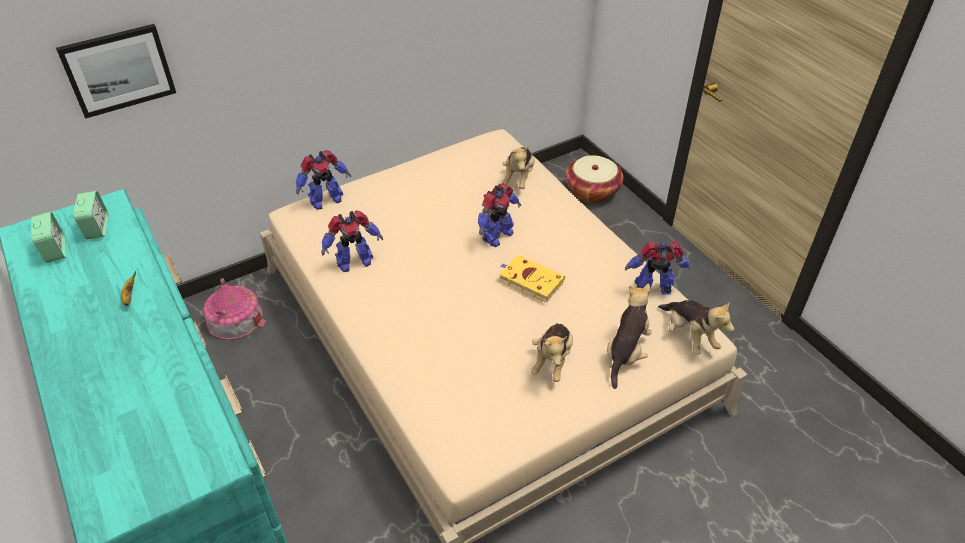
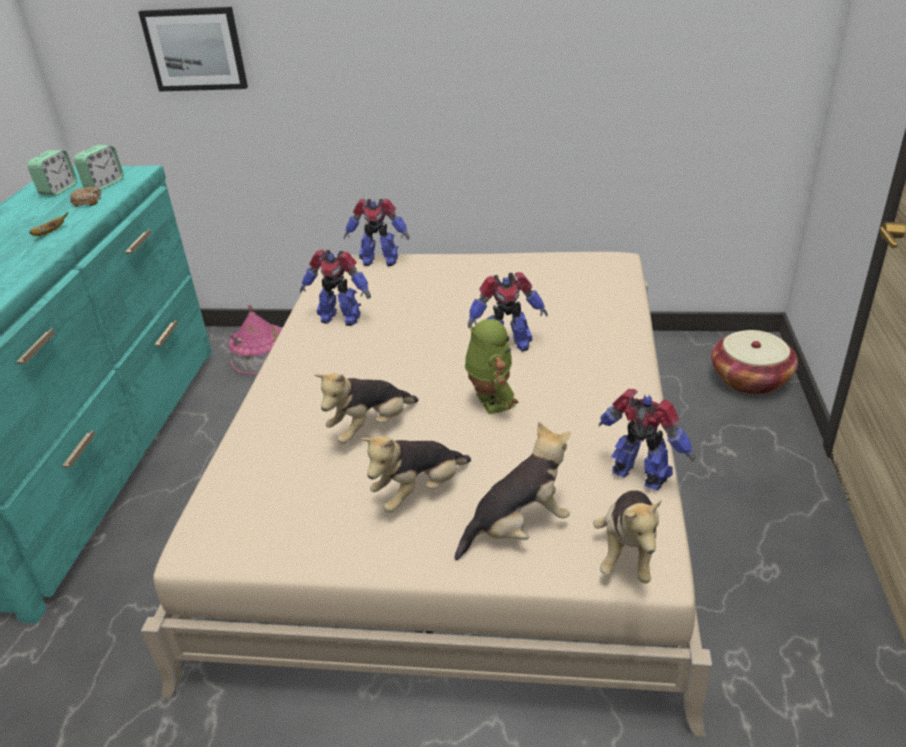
camera: 40 degrees right, 10 degrees down
(112, 252) = (87, 202): none -> donut
(518, 178) = (597, 301): plush toy -> plush toy (371, 428)
(529, 280) = (491, 401): yellow book -> toy robot

